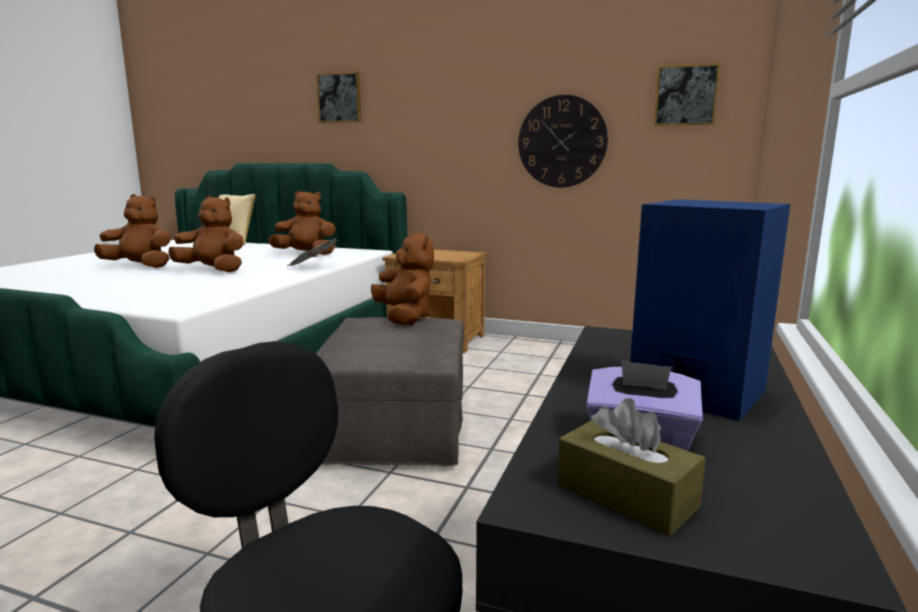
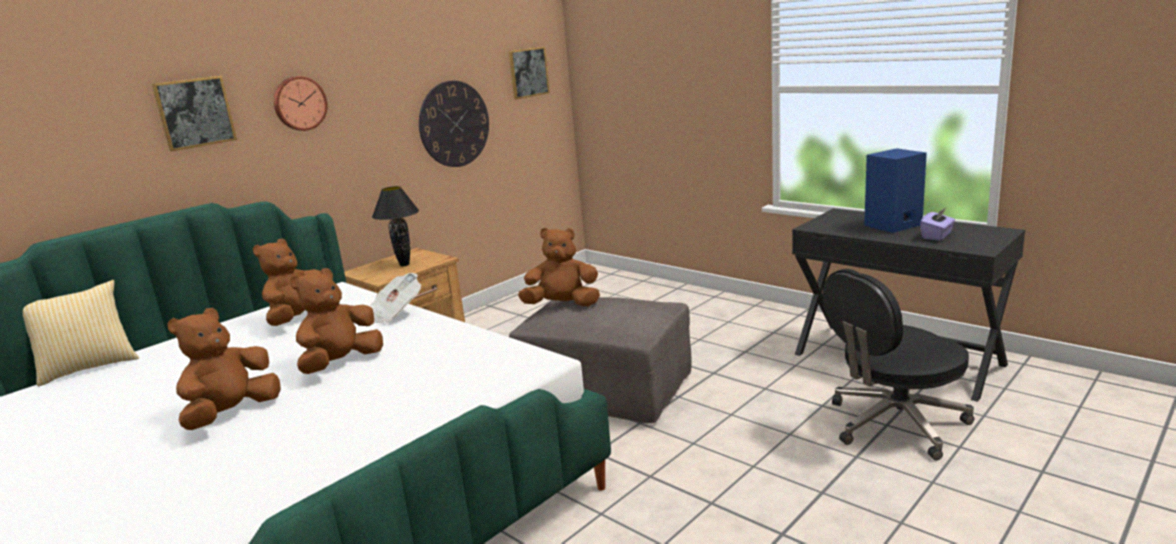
camera: 65 degrees left, 5 degrees up
(411, 100) = (299, 103): none -> wall clock
(437, 255) = (404, 265): none -> black table lamp
(626, 496) = (978, 242): brown tissue box -> none

